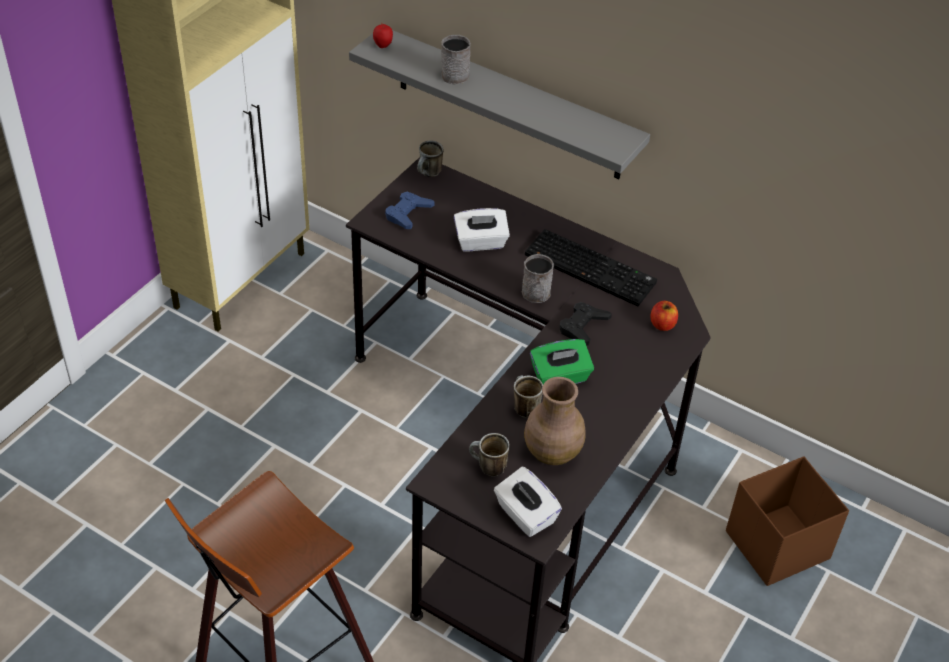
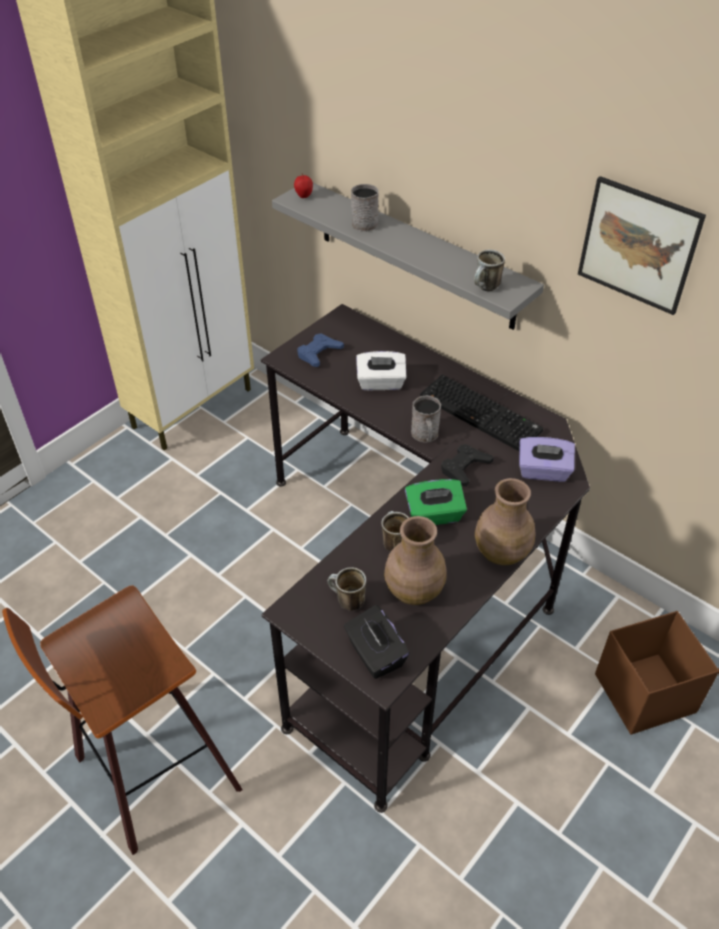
camera: 10 degrees right, 0 degrees up
(429, 174) = (345, 320): mug -> mug (485, 288)
(525, 515) = (375, 654): white tissue box -> black tissue box
(633, 408) = (502, 552): none -> brown vase
(662, 324) = (543, 471): apple -> purple tissue box
(744, 97) = (638, 245): none -> picture

